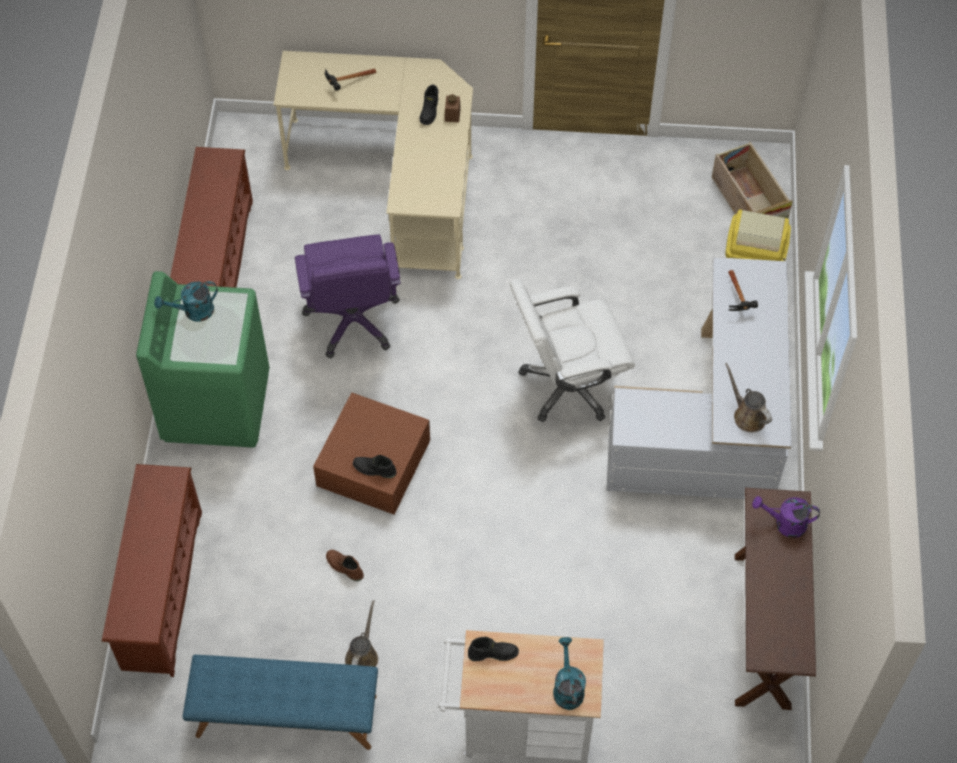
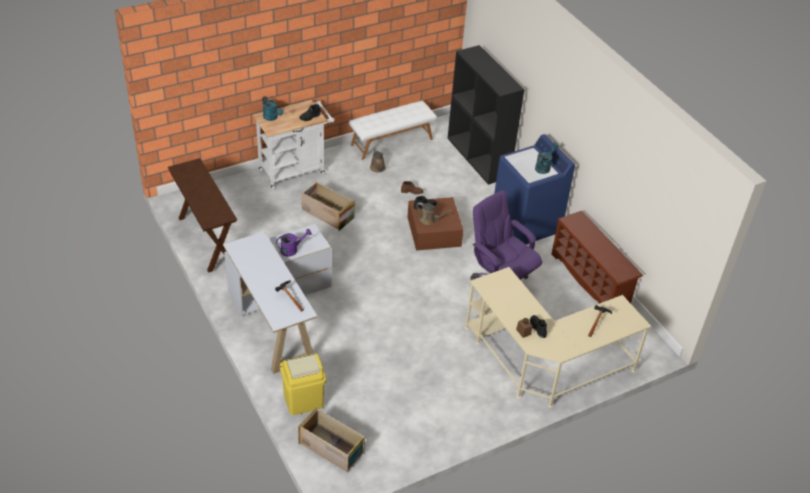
camera: 145 degrees right, 15 degrees down
(160, 589) = (479, 157): brown shoe rack -> black bookcase
(216, 404) = (526, 224): green washing machine -> blue washing machine
(286, 716) = (391, 141): blue bench -> white bench
(524, 589) = (327, 214): none -> crate
(568, 385) = (367, 301): white office chair -> none
(747, 415) = (253, 248): brown watering can -> brown watering can (429, 220)
(785, 524) = (209, 211): purple watering can -> purple watering can (292, 250)

